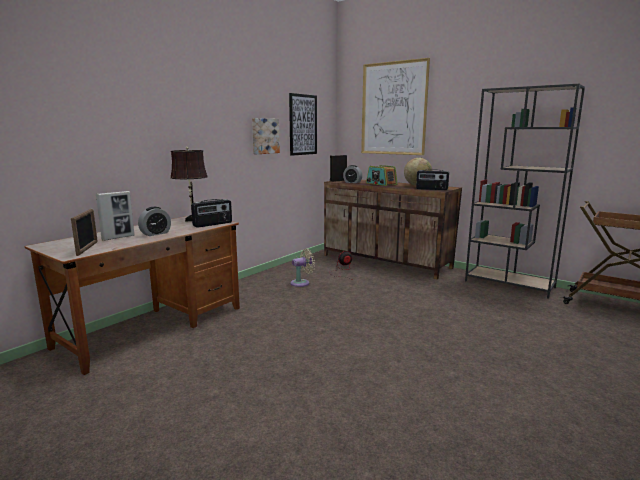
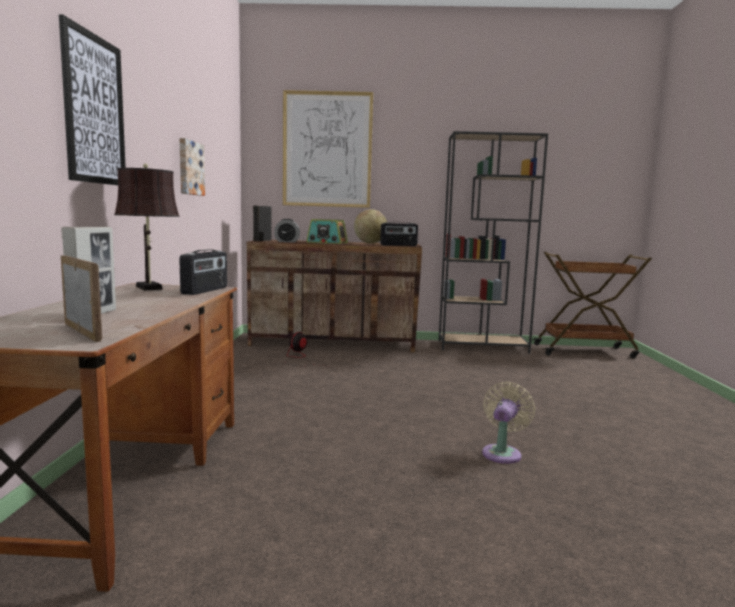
camera: 35 degrees left, 5 degrees down
(155, 233) = (147, 305): alarm clock -> none
(302, 283) = (270, 380): beige fan -> beige fan (502, 453)
(303, 125) = (218, 160): picture -> picture (94, 110)

